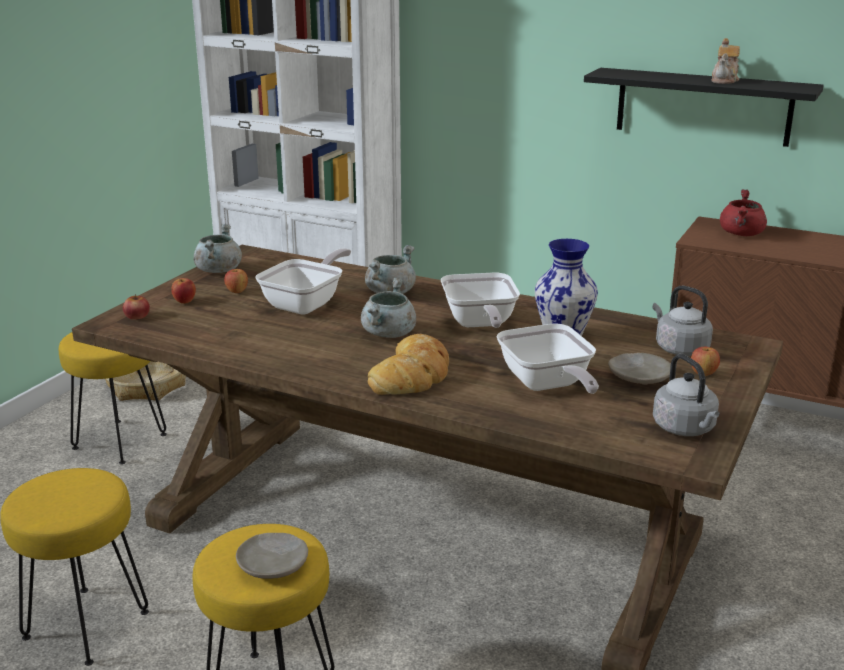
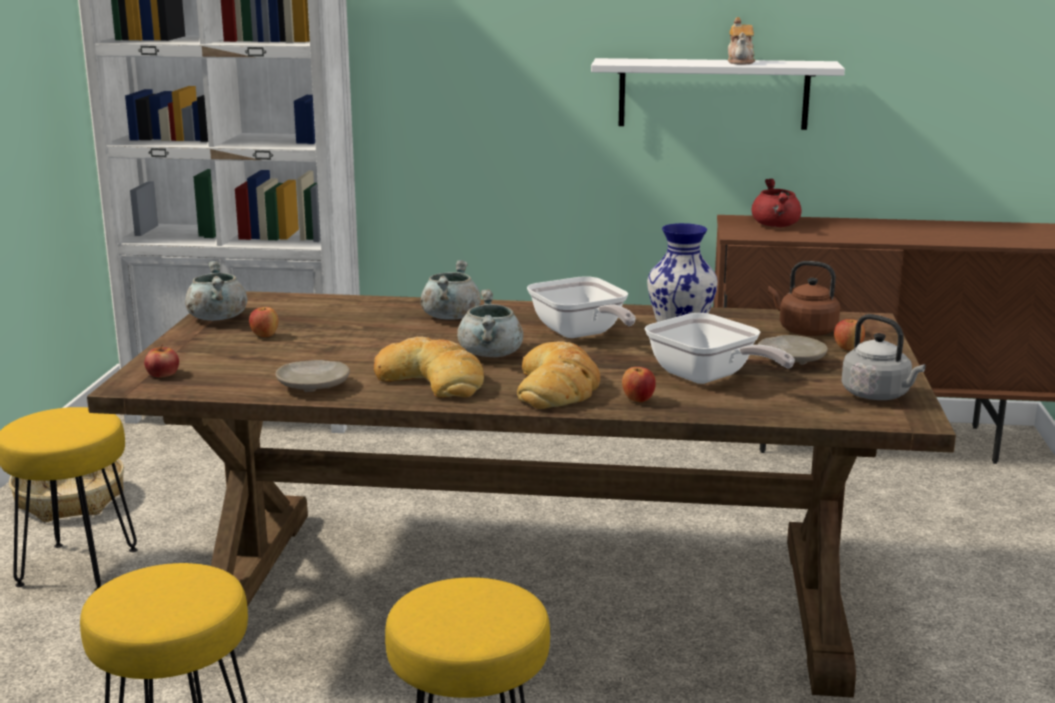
camera: 20 degrees left, 5 degrees down
(184, 301) = (209, 352): apple -> apple (638, 399)
(273, 565) = (490, 615): beige plate -> beige plate (314, 386)
(307, 304) = (365, 338): frying pan -> none
(322, 352) = (432, 379): none -> bread
(679, 348) = (804, 331): grey kettle -> brown kettle
(703, 106) = (713, 93): black shelf -> white shelf

